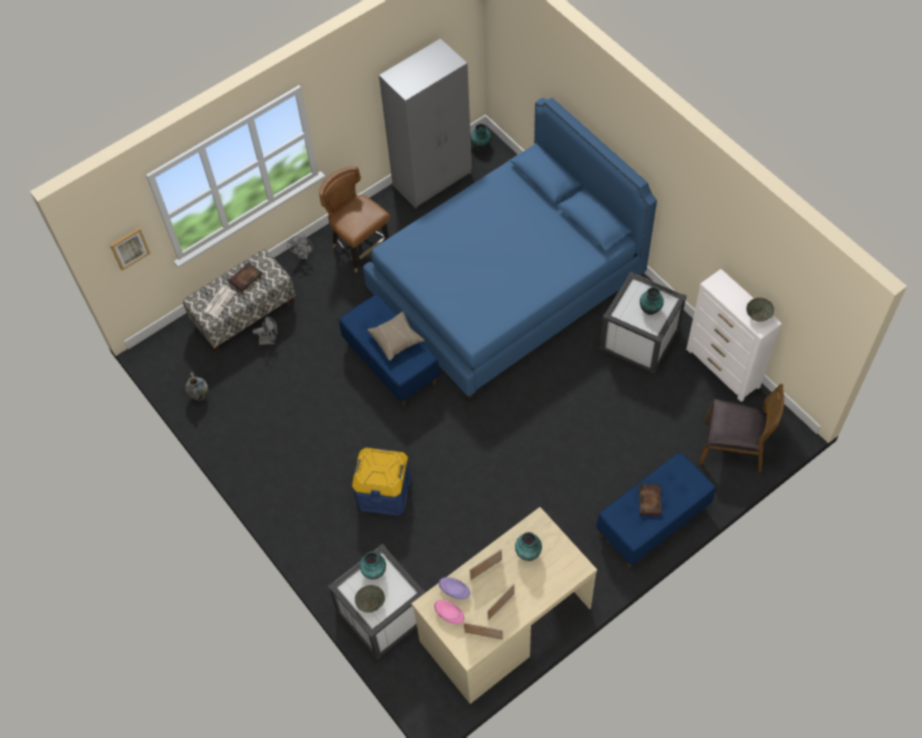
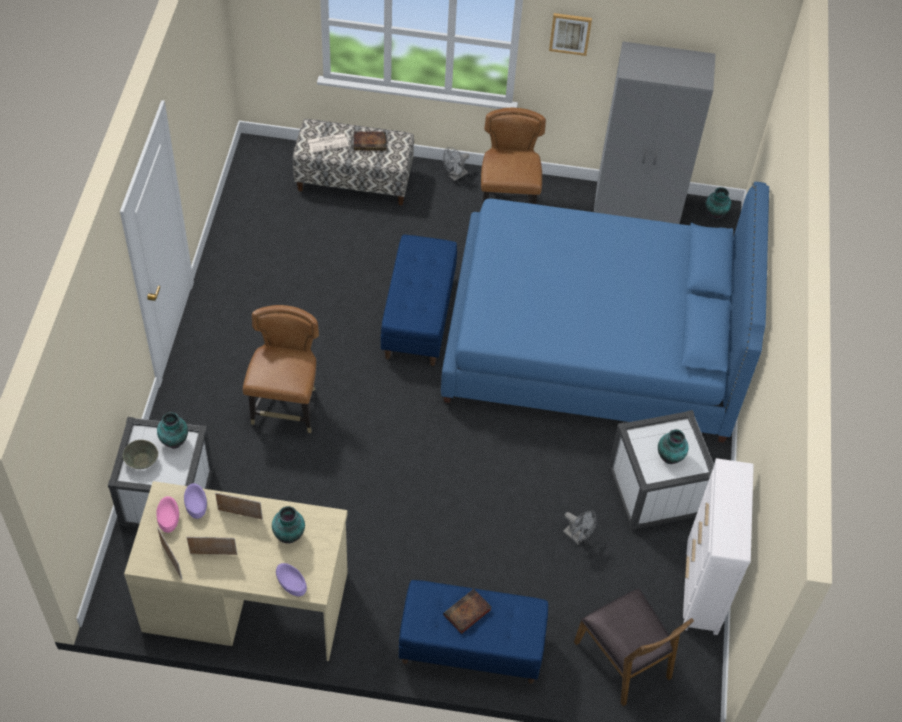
camera: 40 degrees right, 5 degrees down
(129, 248) = (275, 24): picture -> picture (570, 33)
(199, 396) = (245, 211): vase -> none
(270, 340) = (348, 216): grey fan -> grey fan (577, 537)
(384, 492) = (286, 408): blue storage box -> brown chair
(396, 339) = (425, 290): beige pillow -> none
(564, 577) = (291, 583): none -> purple bowl
(758, 315) = (736, 533): grey bowl -> none

